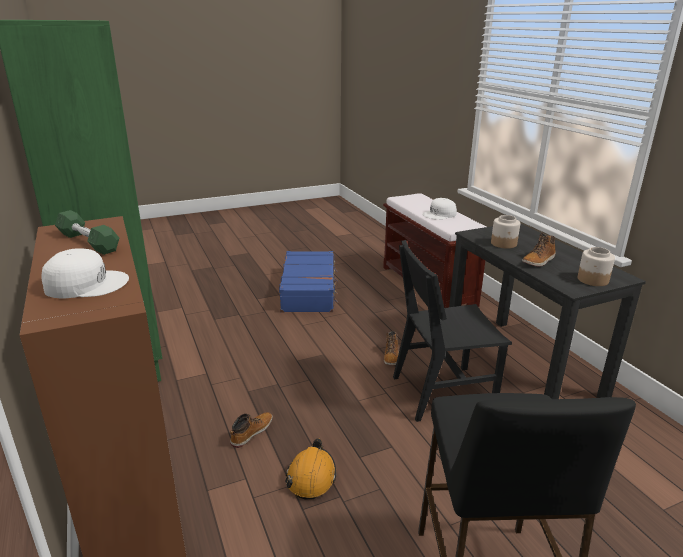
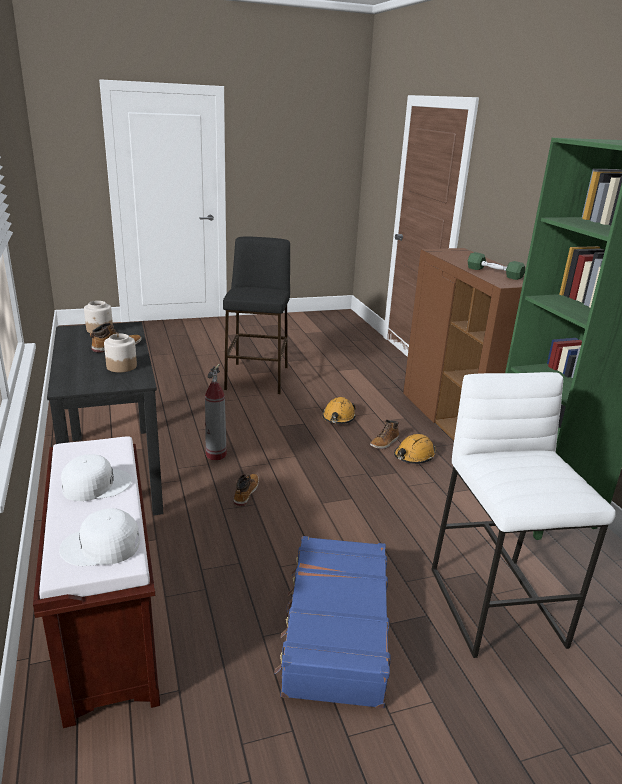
camera: 175 degrees left, 0 degrees up
(86, 284) = (461, 257): white cap -> white cap (101, 546)
(211, 305) = (497, 606): none -> white stool
(221, 415) = (413, 456): none -> orange hard hat
(442, 392) = (216, 455): black chair -> fire extinguisher

